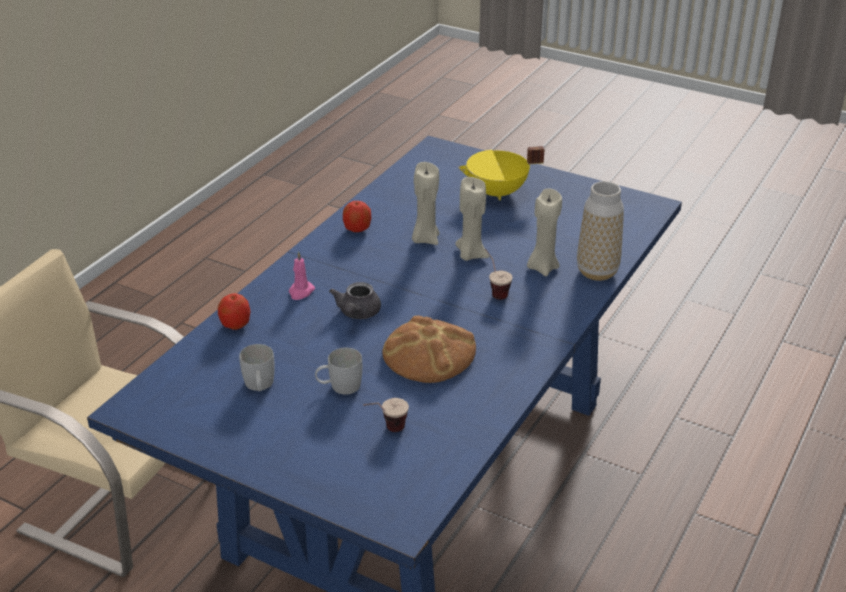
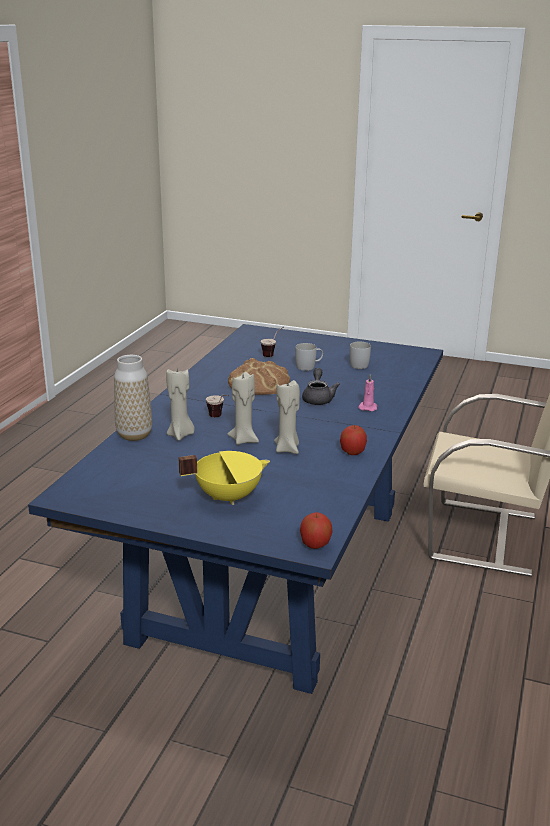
camera: 170 degrees right, 10 degrees down
(236, 325) = (398, 388): apple -> apple (315, 544)

